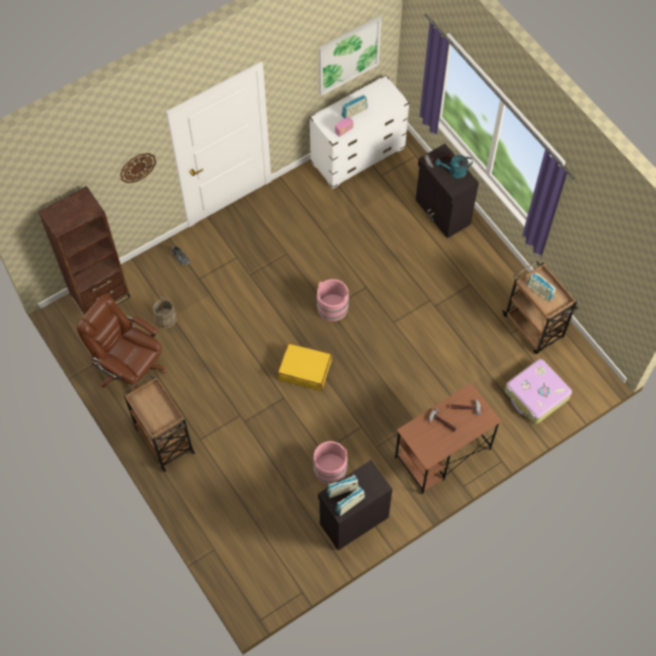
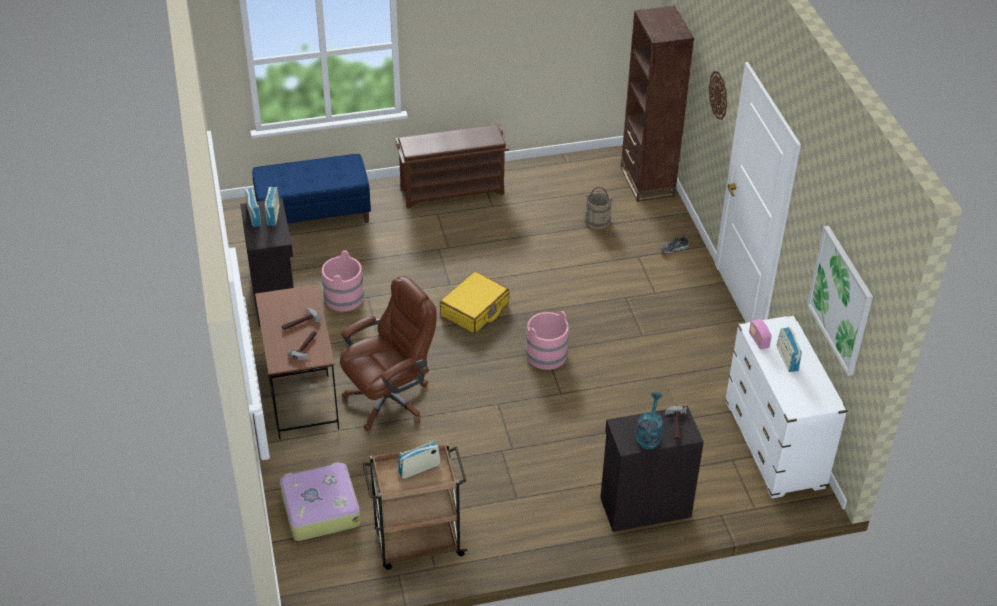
camera: 110 degrees right, 20 degrees down
(130, 368) = (547, 184): brown office chair -> brown office chair (390, 399)
(163, 439) = (453, 190): brown cart -> brown shoe rack
(238, 537) = (314, 215): none -> blue bench

